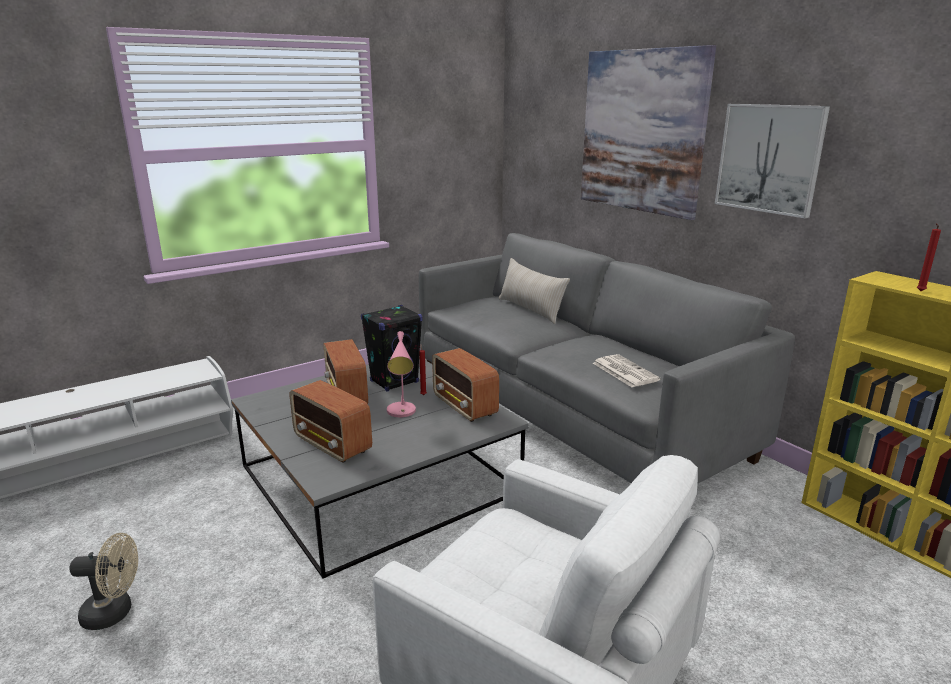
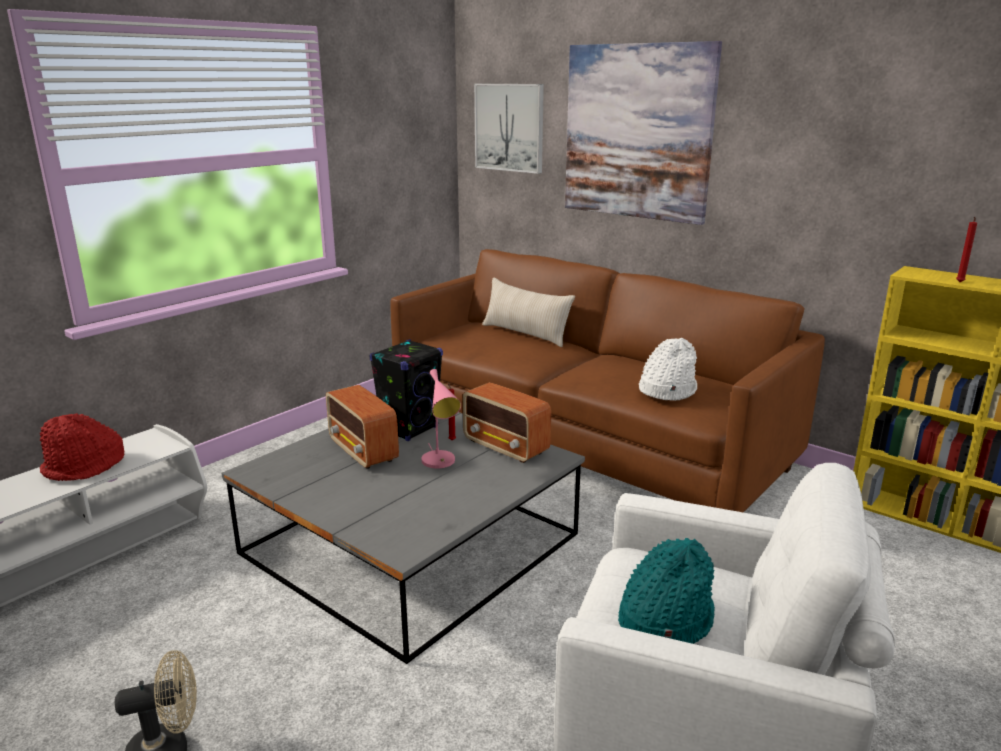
camera: 15 degrees left, 0 degrees up
(141, 383) = (85, 467): none -> red hat
(333, 445) = (384, 509): radio -> none
(498, 578) = (664, 619): none -> turquoise hat
(571, 412) = (585, 443): grey sofa -> brown sofa
(624, 371) = (666, 390): newspaper -> white hat
(769, 158) = (786, 158): picture -> picture (509, 127)

